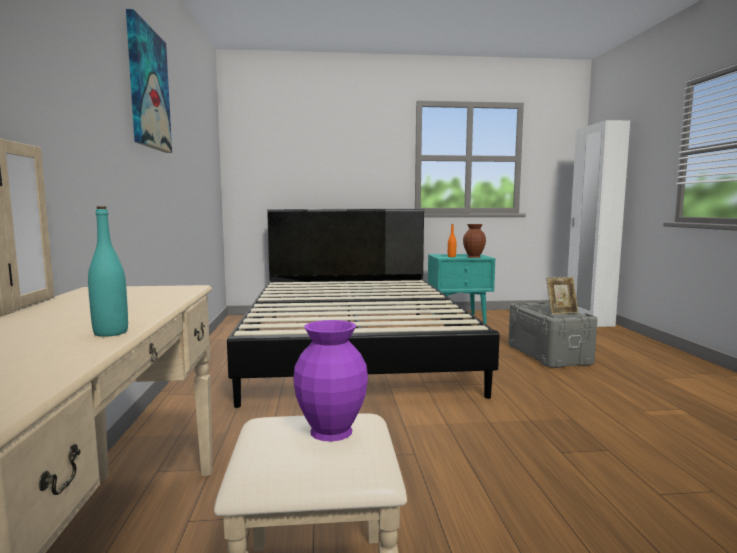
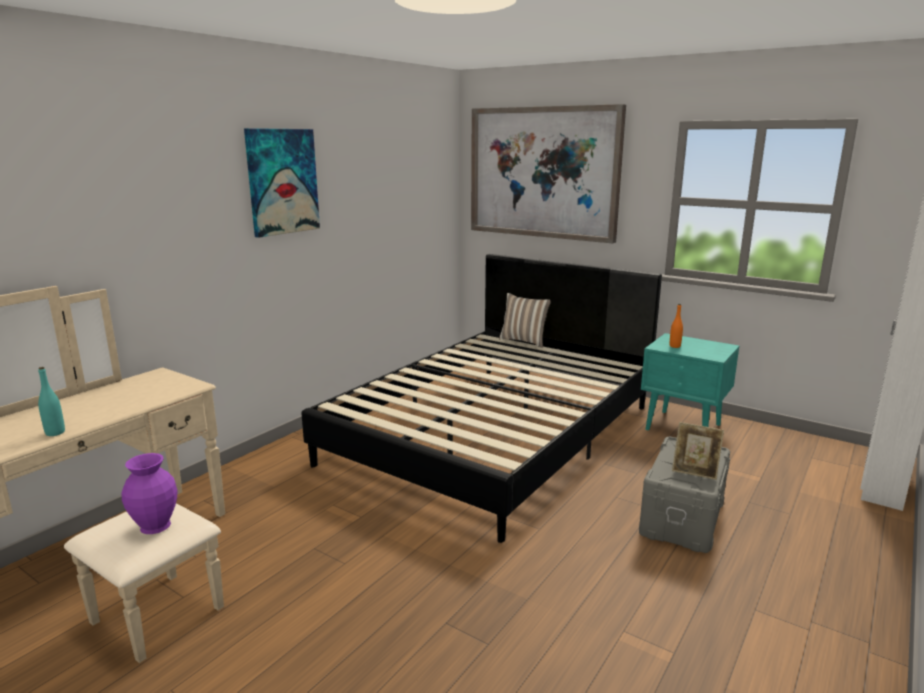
camera: 40 degrees right, 10 degrees up
(308, 139) = (543, 173): none -> picture
(314, 281) = (524, 341): none -> pillow
(473, 257) = (700, 353): brown vase -> none

